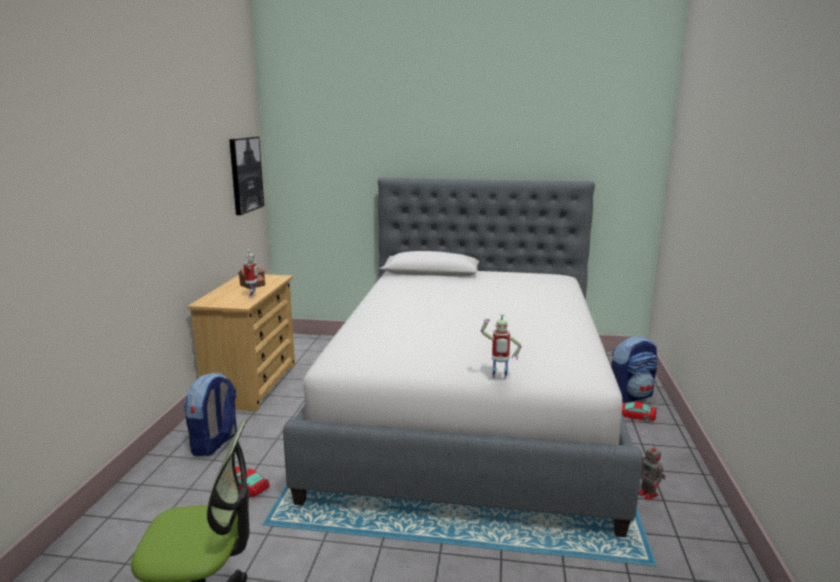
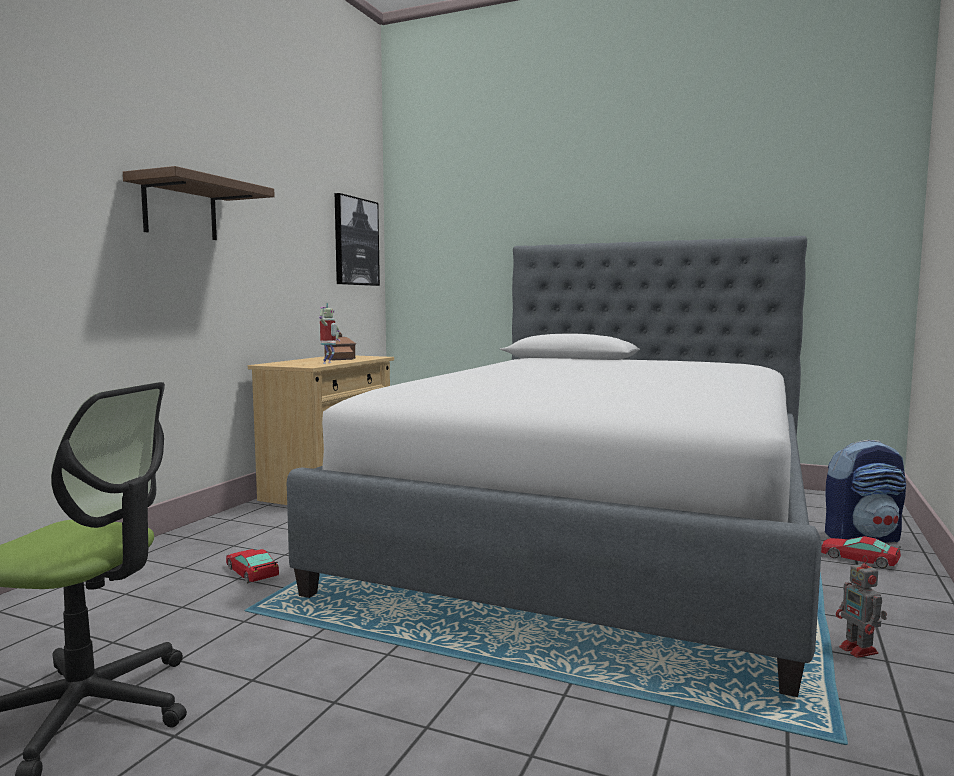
camera: 15 degrees right, 10 degrees down
(132, 196) = (180, 209): none -> brown shelf
(215, 444) = (246, 532): backpack -> none
(499, 378) = (585, 411): toy robot -> none

